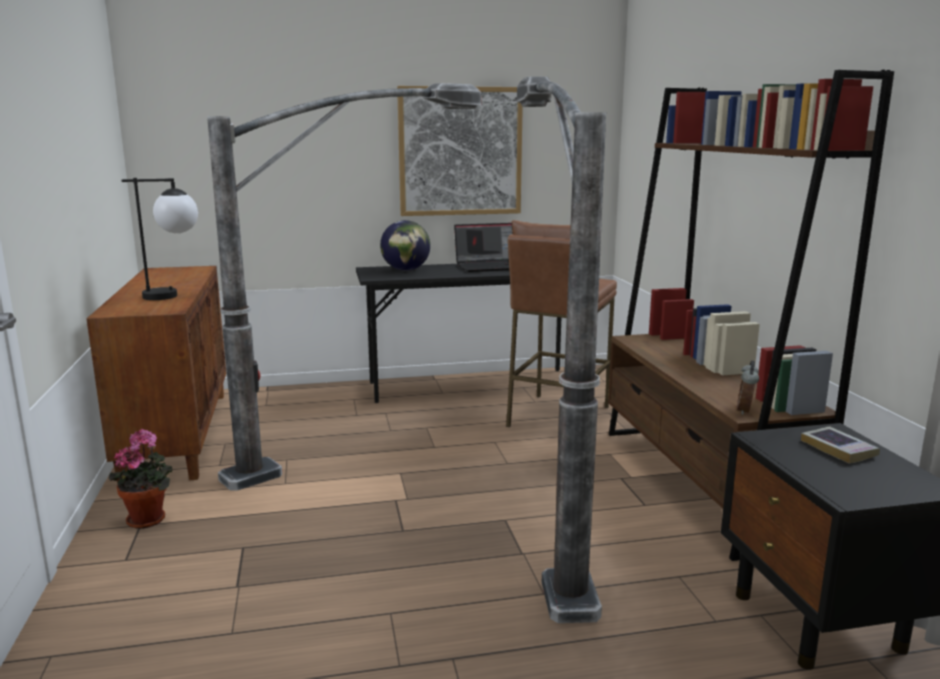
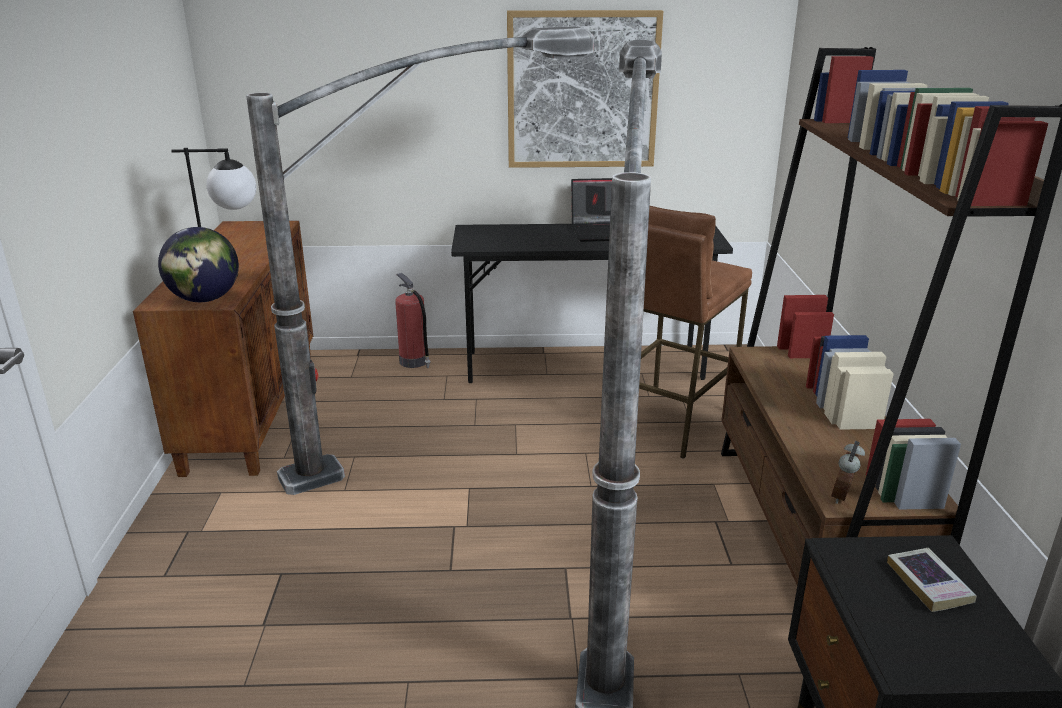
camera: 10 degrees right, 10 degrees up
(149, 518) = (198, 523): potted plant -> none
(321, 392) = (414, 362): none -> fire extinguisher
(406, 270) = (510, 233): globe -> globe (205, 299)

